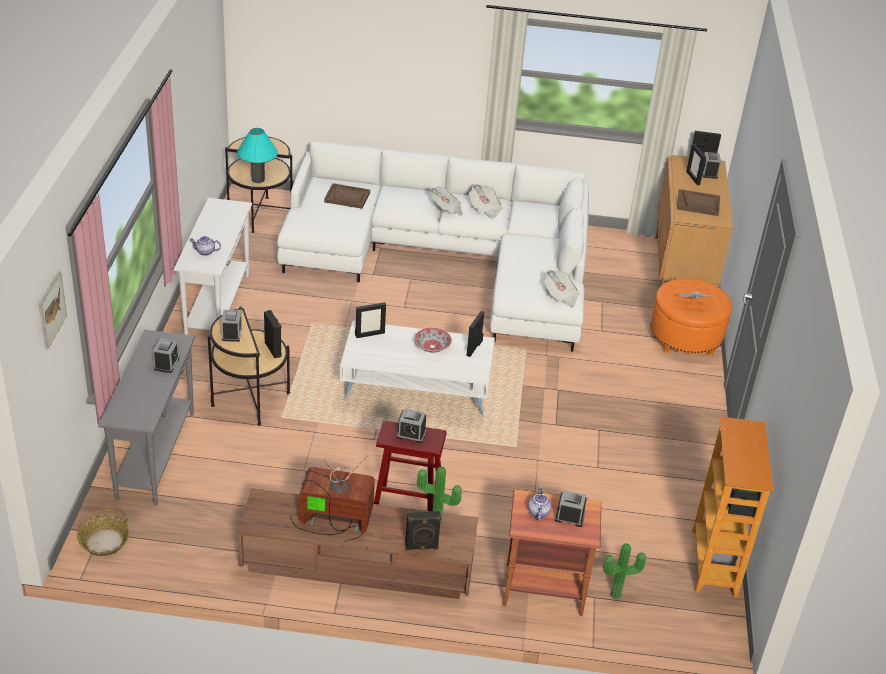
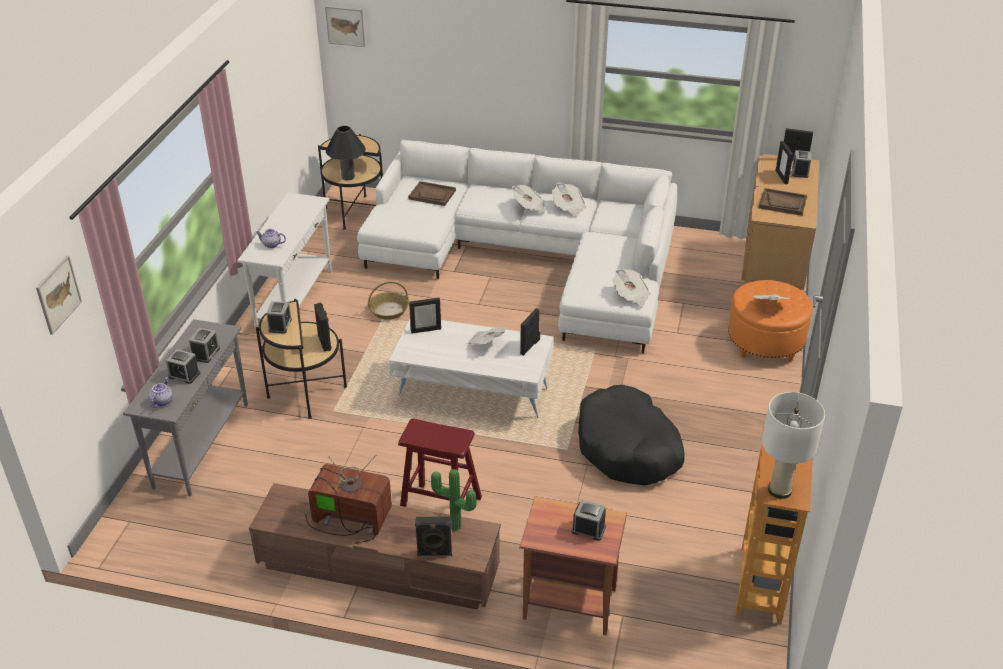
camera: 10 degrees right, 0 degrees up
(105, 541) = (132, 530): basket -> basket (389, 310)
(255, 26) = (345, 26): none -> picture
(258, 179) = (348, 177): turquoise table lamp -> black table lamp
(411, 434) = (436, 433): alarm clock -> alarm clock (184, 375)
(432, 347) = (486, 344): bowl -> newspaper
(537, 512) = (555, 522): teapot -> teapot (162, 401)
(573, 443) = (628, 448): none -> black dog bed
(617, 596) = (647, 616): potted plant -> none
(744, 473) = (779, 490): none -> white table lamp

